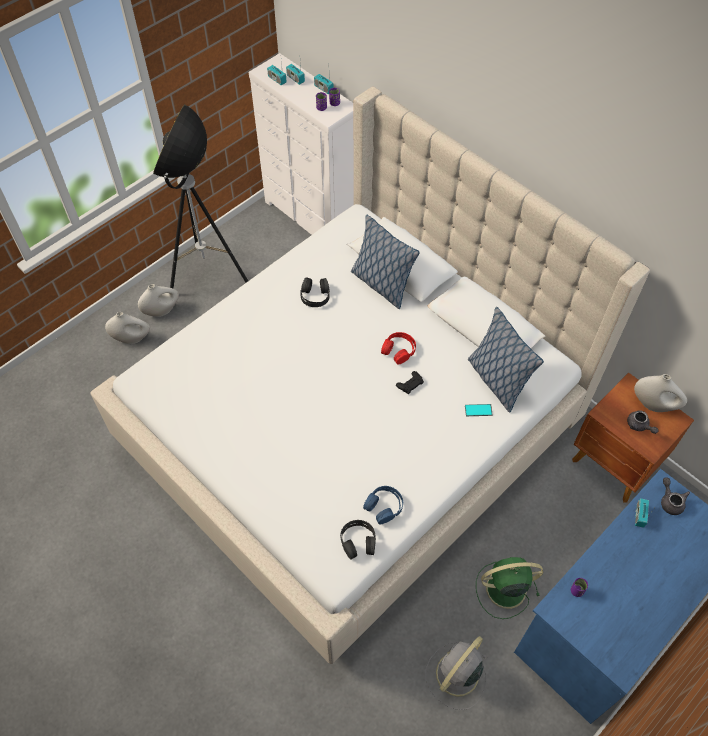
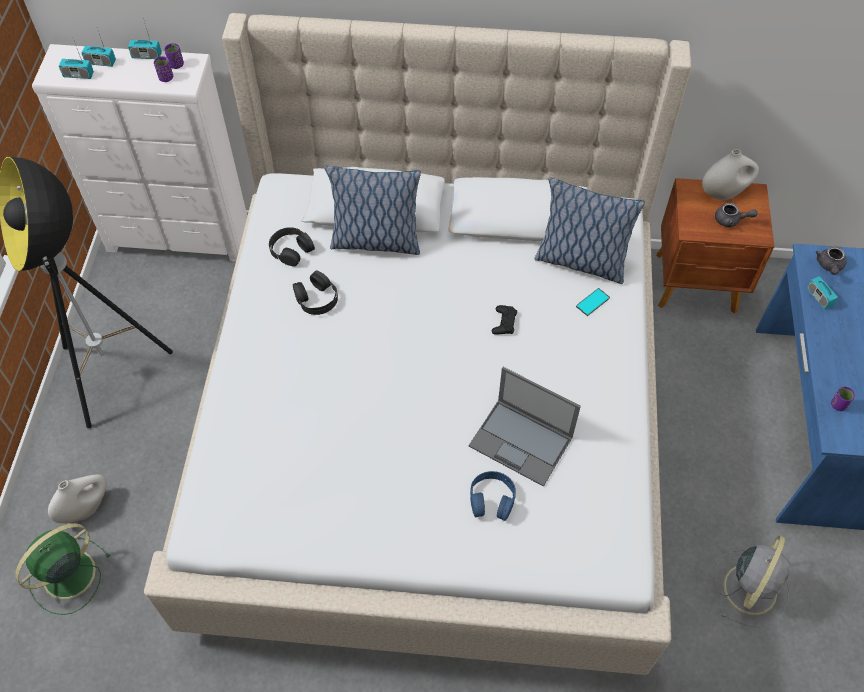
camera: 40 degrees left, 0 degrees up
(162, 311) = (94, 451): white vase -> none
(350, 460) = (522, 442): none -> laptop
(358, 541) = (611, 517): black headphones -> black headphones (291, 250)
(384, 506) = (600, 462): blue headphones -> blue headphones (492, 499)
(399, 350) = (459, 296): red headphones -> none
(456, 675) = (750, 587): grey fan -> grey fan turned 150 degrees counterclockwise
(504, 589) = (714, 471): green fan -> green fan (67, 576)
(670, 501) = (829, 266): grey teapot -> grey teapot turned 105 degrees counterclockwise

